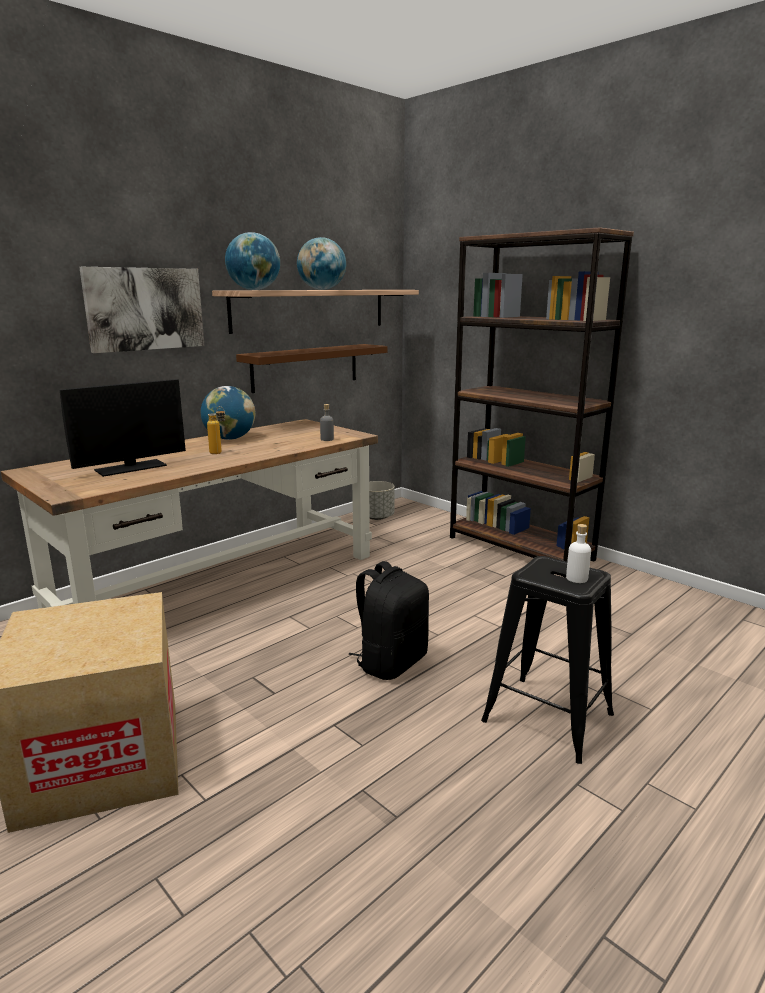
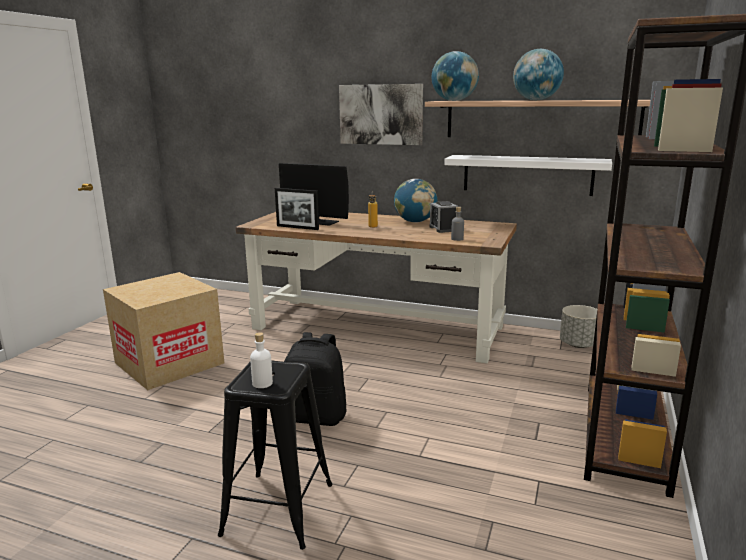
camera: 65 degrees right, 0 degrees up
(144, 478) = (297, 227): none -> picture frame
(280, 436) = (443, 229): none -> alarm clock
(305, 367) = (527, 174): brown shelf -> white shelf

